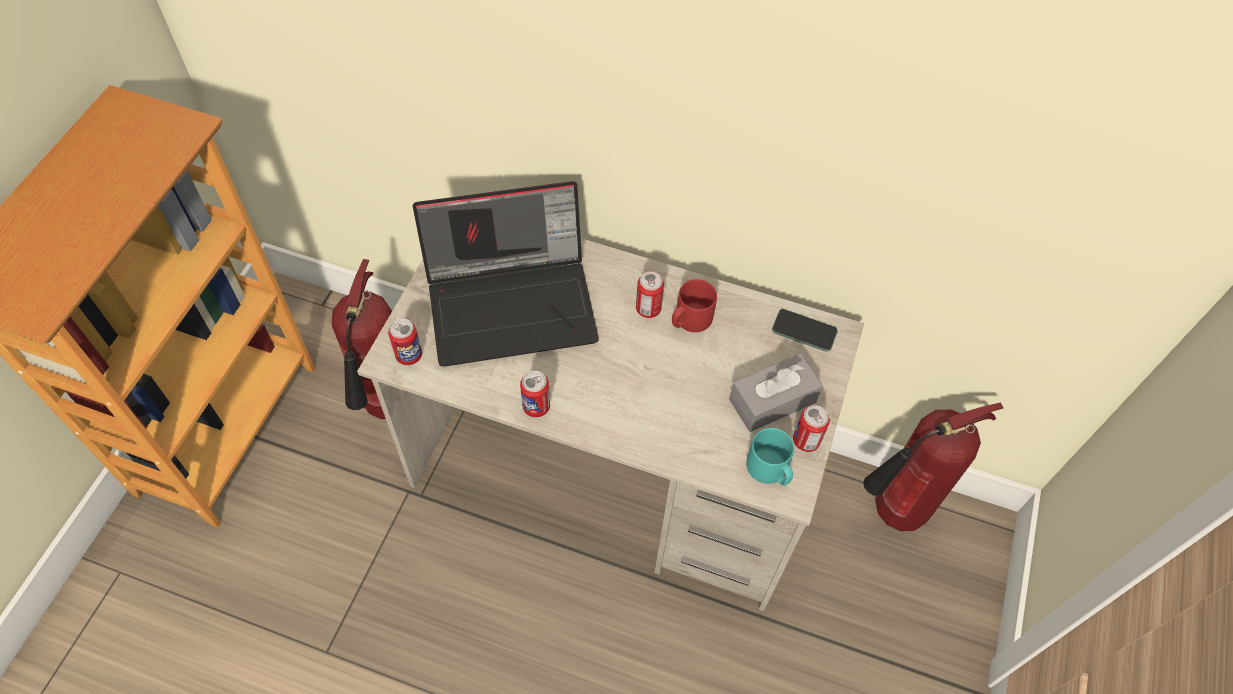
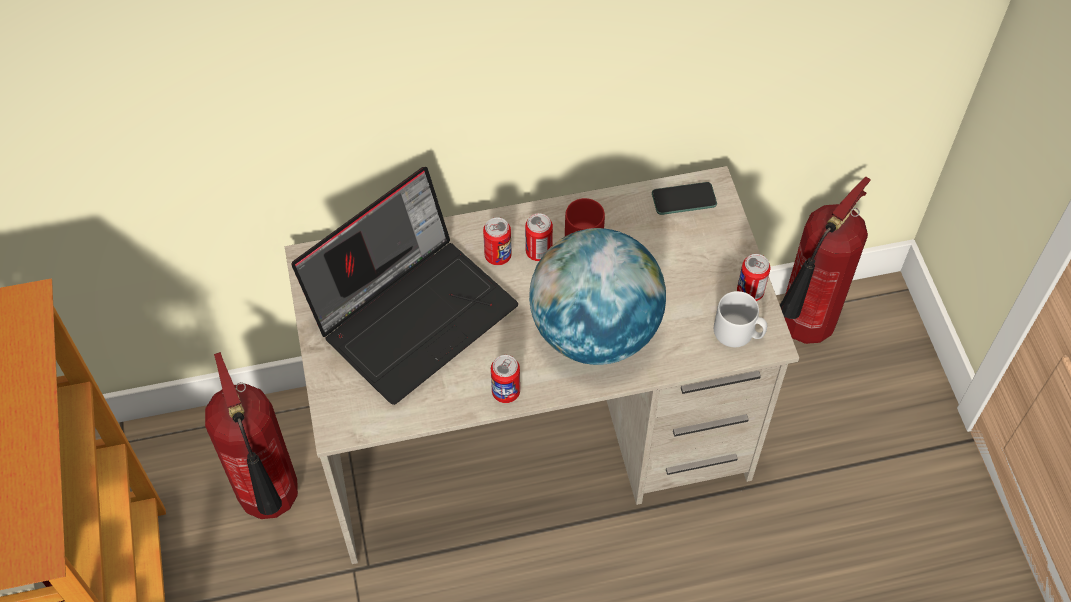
camera: 30 degrees left, 0 degrees up
(409, 355) = (355, 412): can -> can (498, 256)
(646, 398) = (595, 331): none -> globe
(769, 470) = (738, 333): turquoise mug -> grey mug
(772, 400) = (700, 273): grey tissue box -> none

